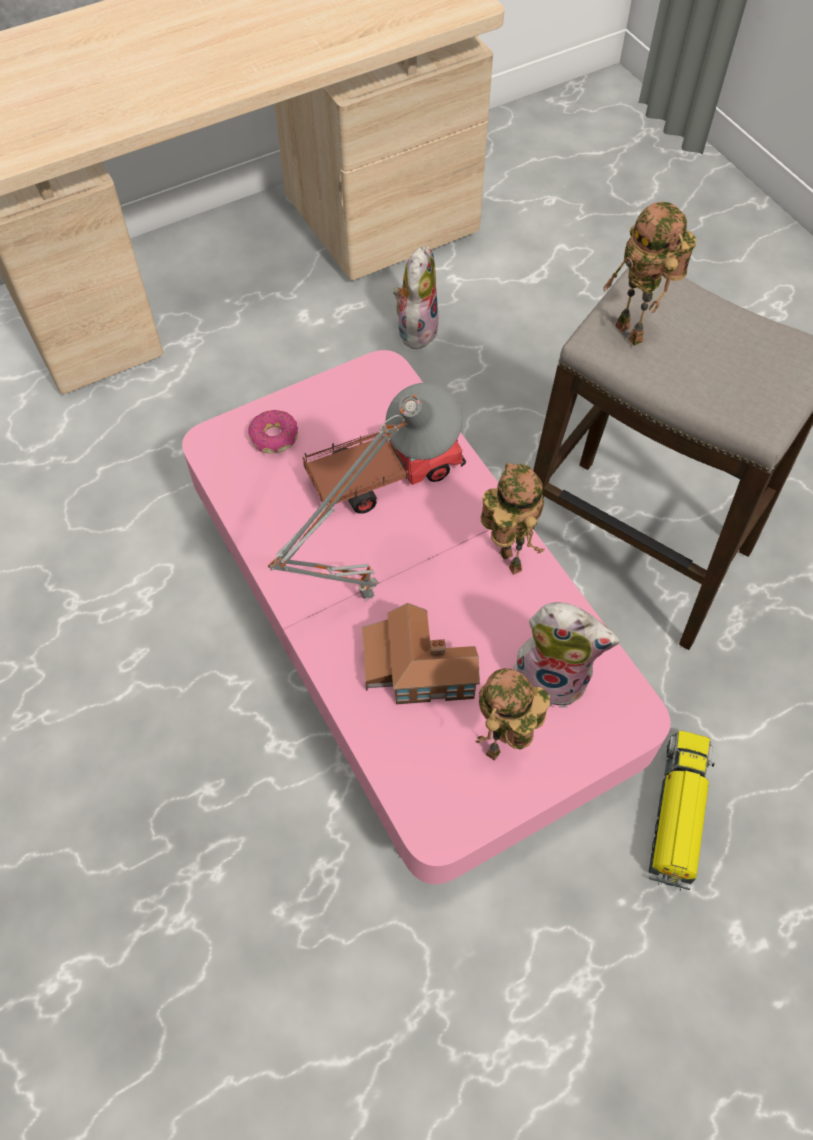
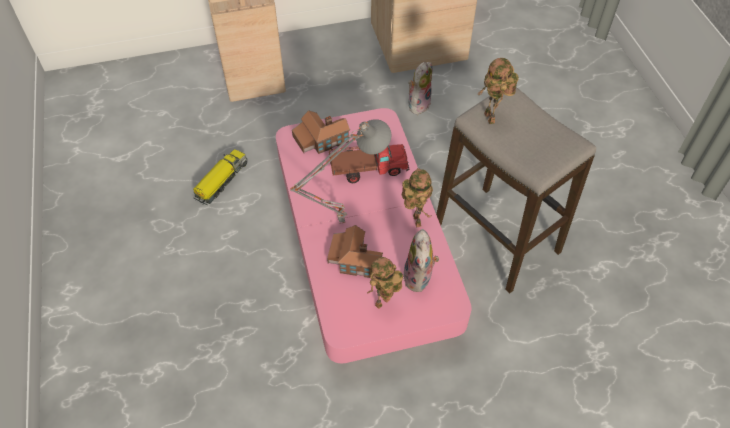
camera: 15 degrees right, 5 degrees down
(274, 438) = (320, 139): donut -> toy house
(553, 677) = (419, 278): plush toy -> plush toy turned 60 degrees clockwise
(677, 813) = (476, 370): toy truck -> toy truck (221, 181)

